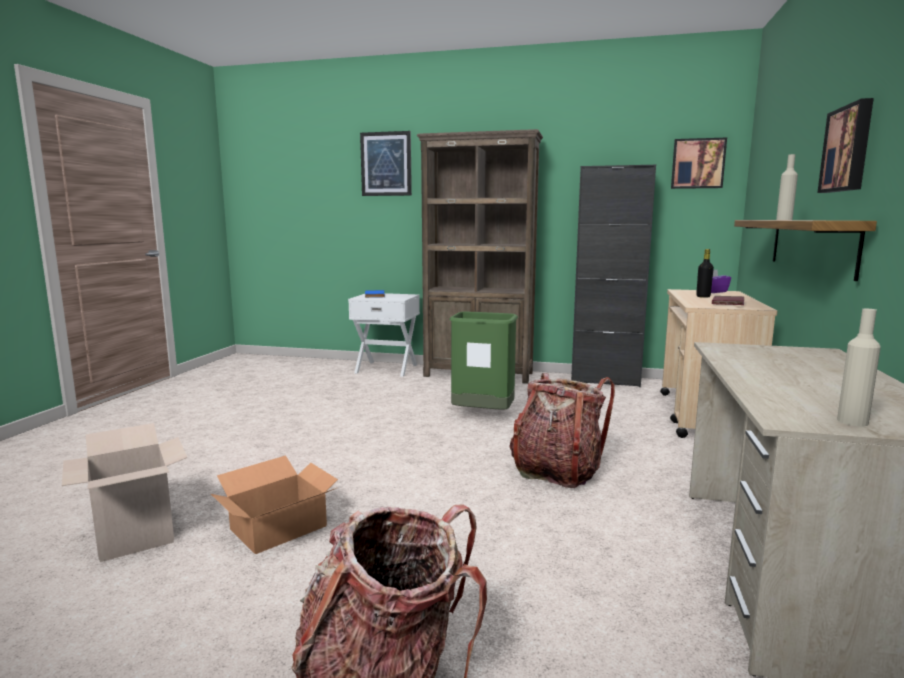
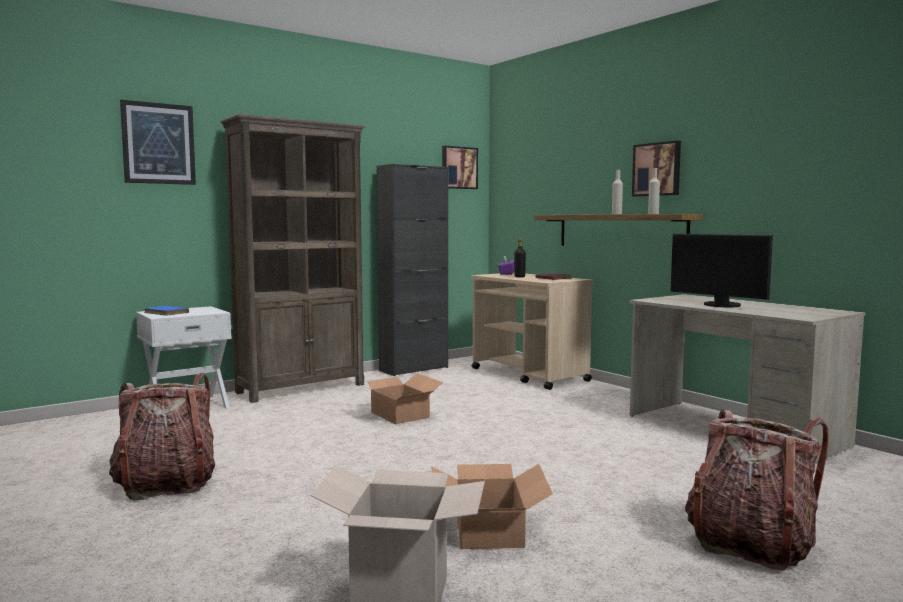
camera: 50 degrees left, 5 degrees down
(483, 416) = (400, 414): green trash can -> cardboard box
(557, 471) = (542, 428): backpack -> backpack (166, 484)
(774, 372) = (720, 305): none -> monitor
(852, 421) = (814, 314): beige bottle -> beige bottle (653, 213)

